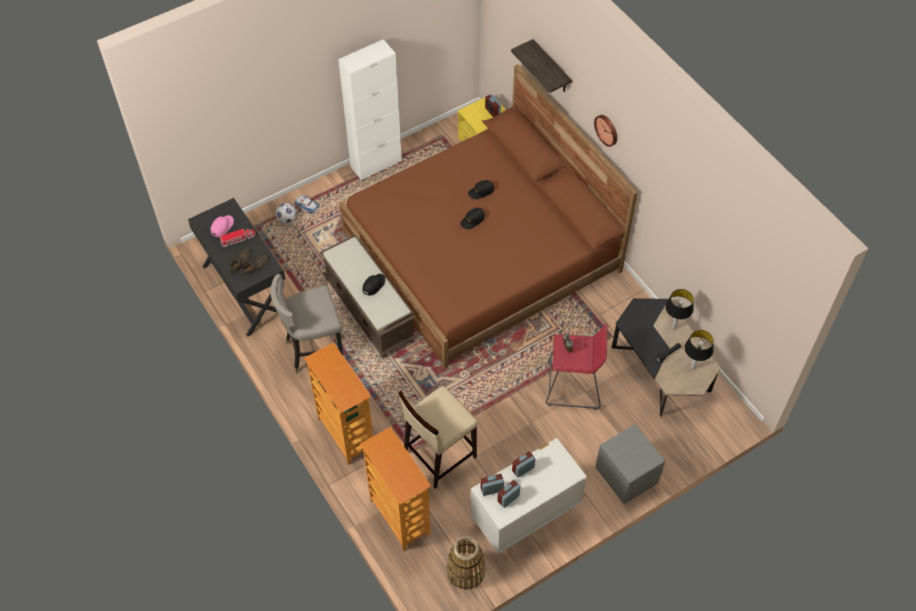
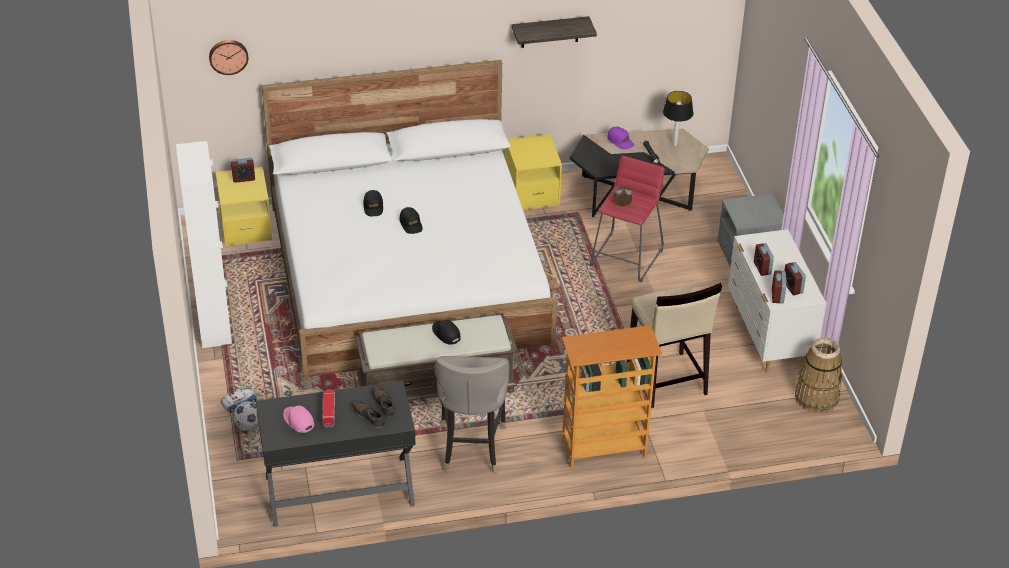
camera: 70 degrees left, 15 degrees down
(399, 517) = (732, 432): bookcase -> none
(481, 251) = (408, 273): brown bed -> white bed
(551, 68) = (317, 42): shelf -> shelf (550, 32)
(607, 129) = (429, 35): wall clock -> wall clock (228, 56)
(620, 298) = (532, 193): none -> yellow nightstand
(674, 327) = (620, 141): table lamp -> purple cap

